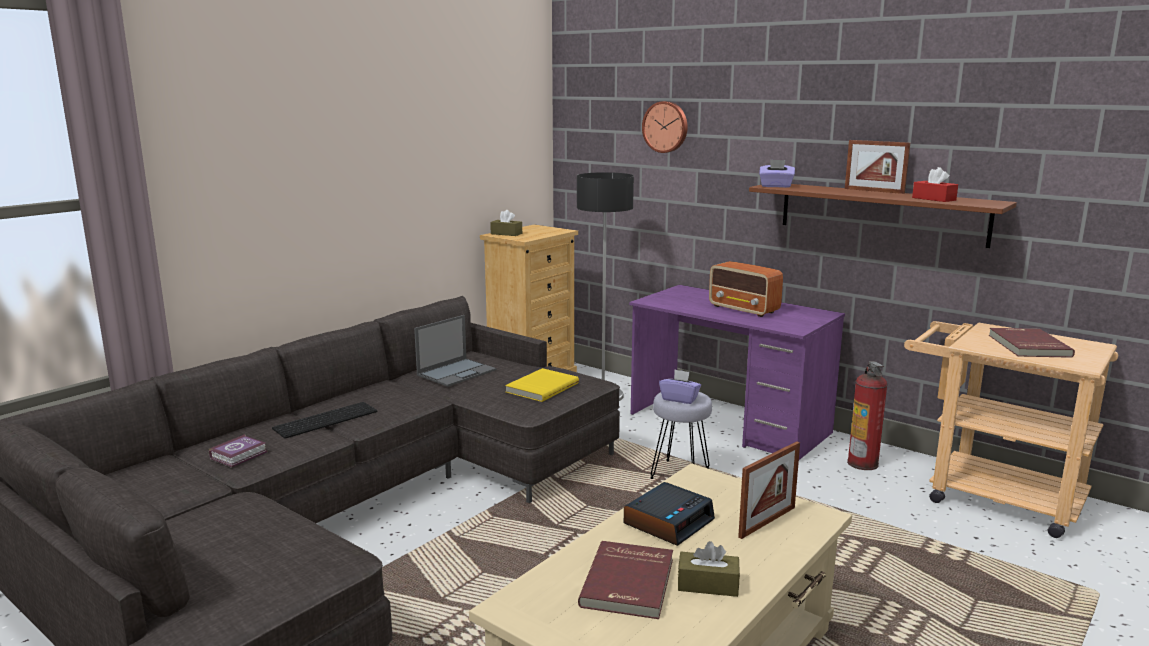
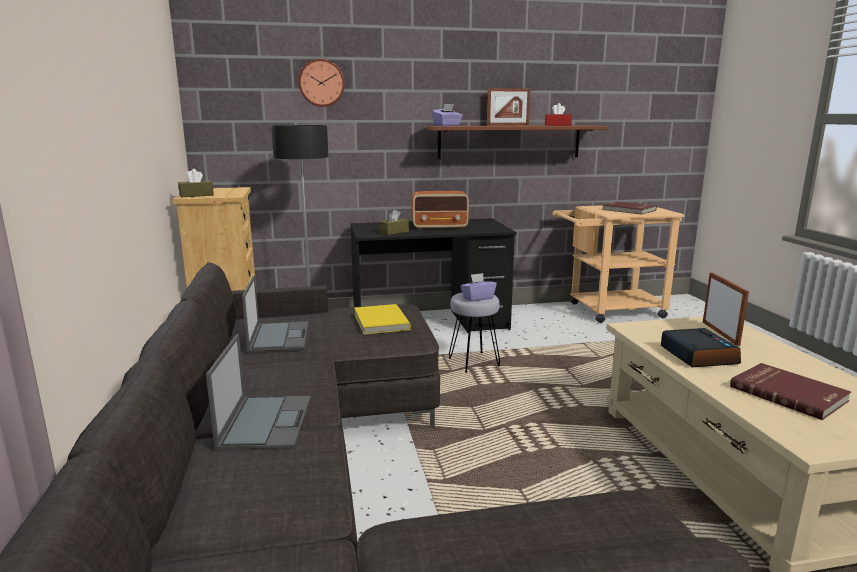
camera: 50 degrees left, 0 degrees up
(240, 455) = (271, 501): book -> none
(326, 419) = (266, 421): keyboard -> laptop
(708, 585) = (802, 373): brown tissue box -> brown tissue box (394, 232)
(728, 424) = (430, 323): purple desk -> black desk
(863, 463) = (536, 317): fire extinguisher -> none

